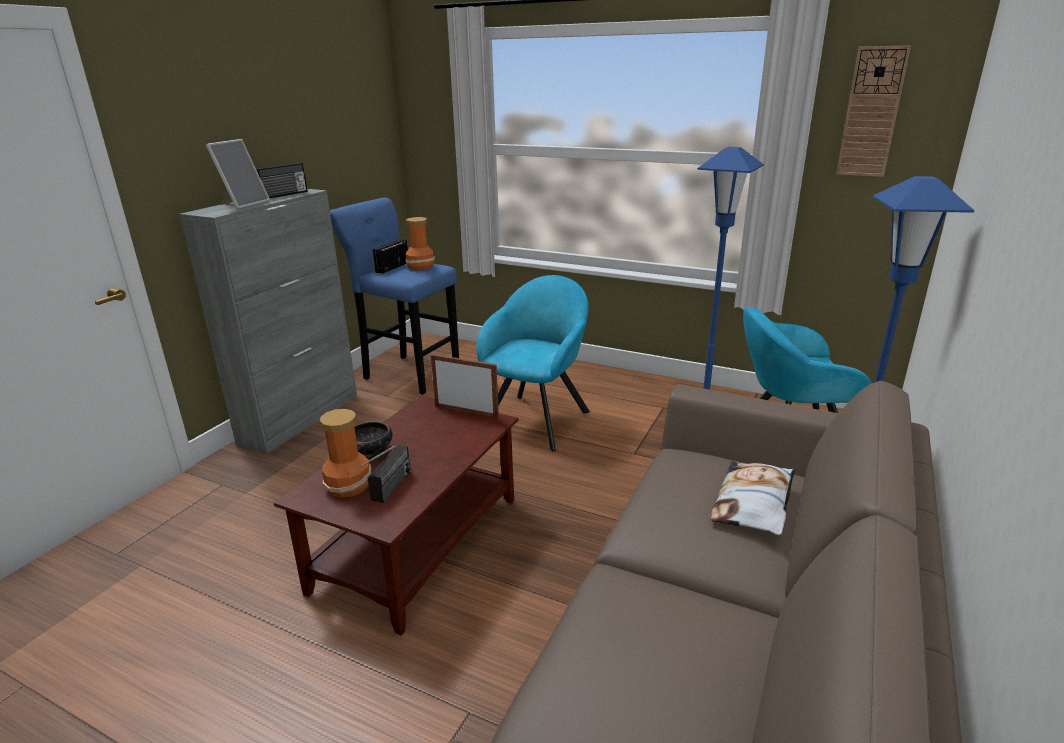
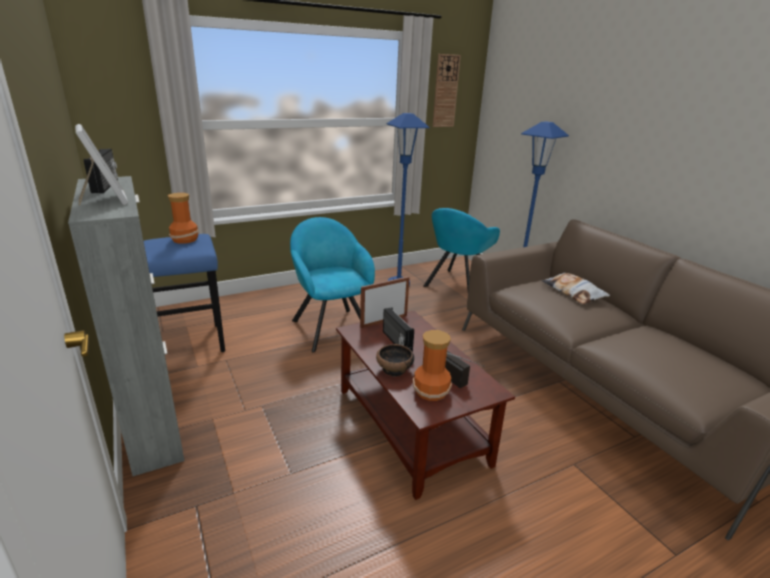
camera: 55 degrees left, 0 degrees up
(392, 267) = (158, 246): radio -> radio (396, 342)

